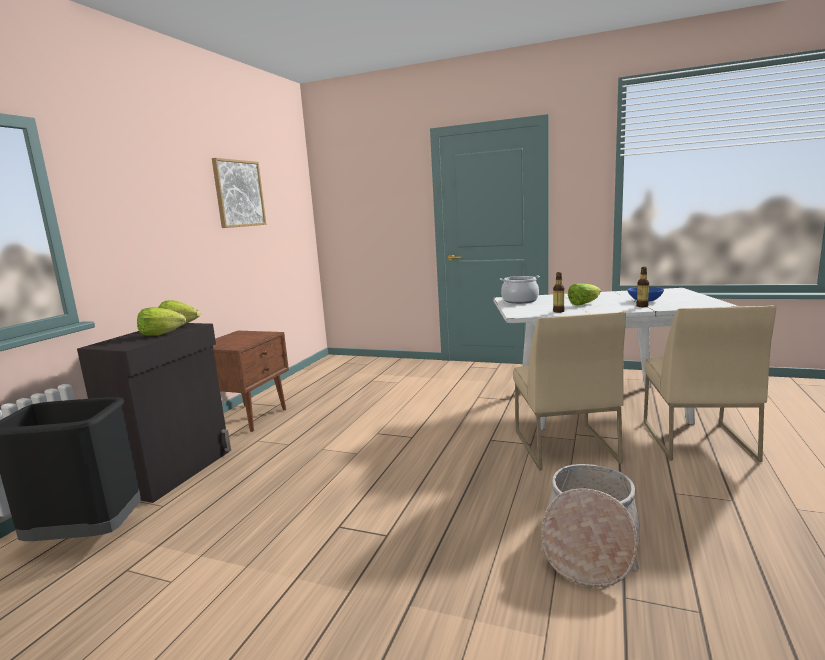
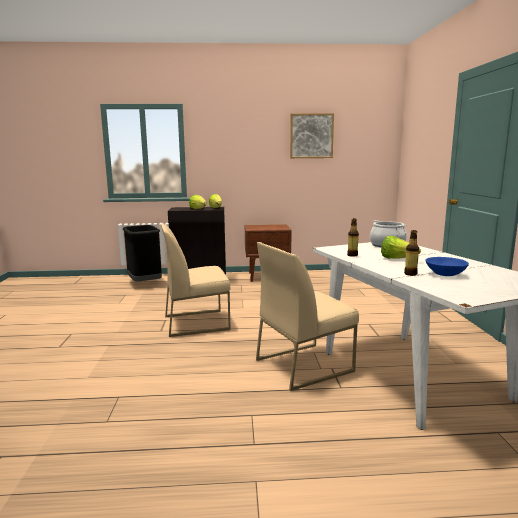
camera: 65 degrees right, 0 degrees up
(589, 543) = (168, 383): basket -> none
(696, 440) = (375, 429): beige chair -> beige chair (197, 322)

